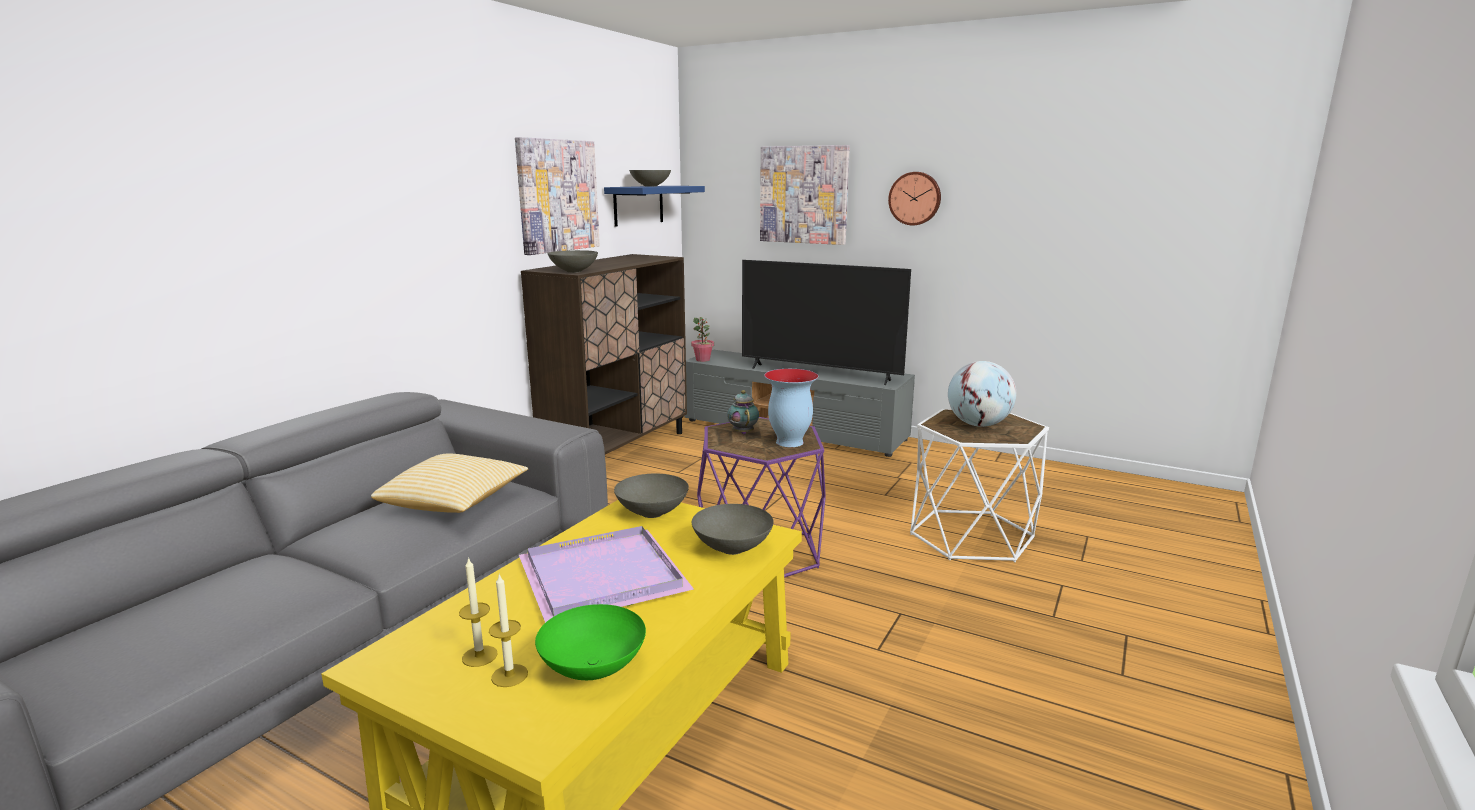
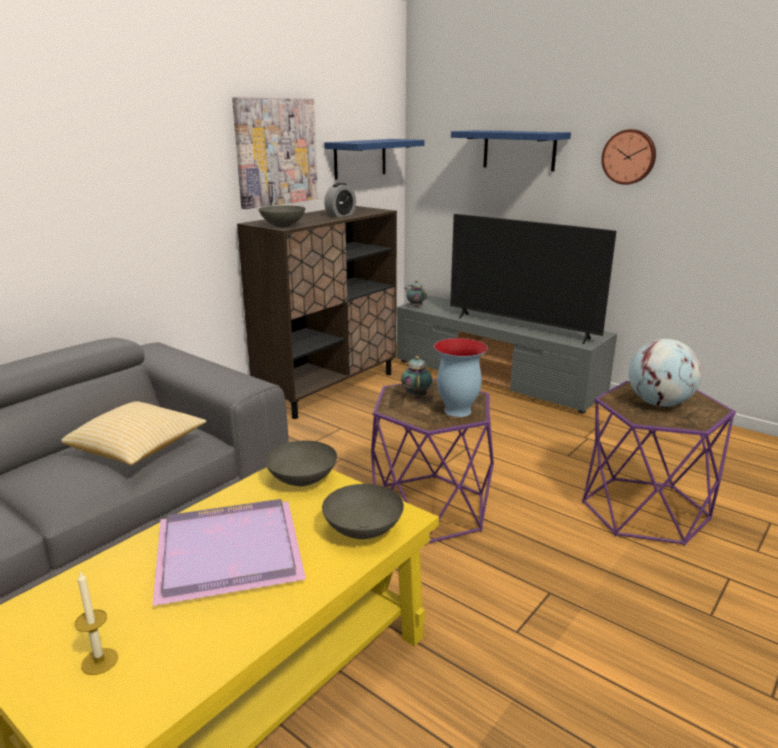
camera: 10 degrees right, 5 degrees up
(479, 656) = (82, 633): candle -> none
(594, 668) = (179, 663): green bowl -> none
(628, 261) = (340, 215): none -> alarm clock
(650, 186) = (369, 141): grey bowl -> none
(703, 360) = (415, 306): potted plant -> teapot
(804, 195) = (519, 150): picture -> blue shelf
(971, 536) = (645, 510): white side table -> purple side table

